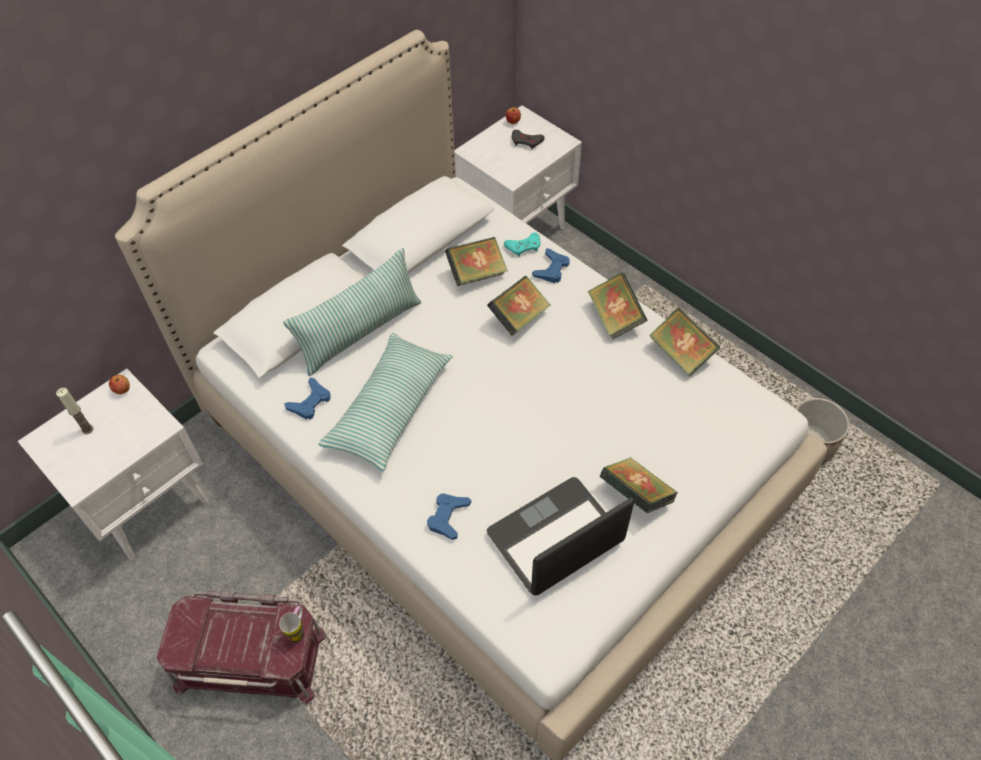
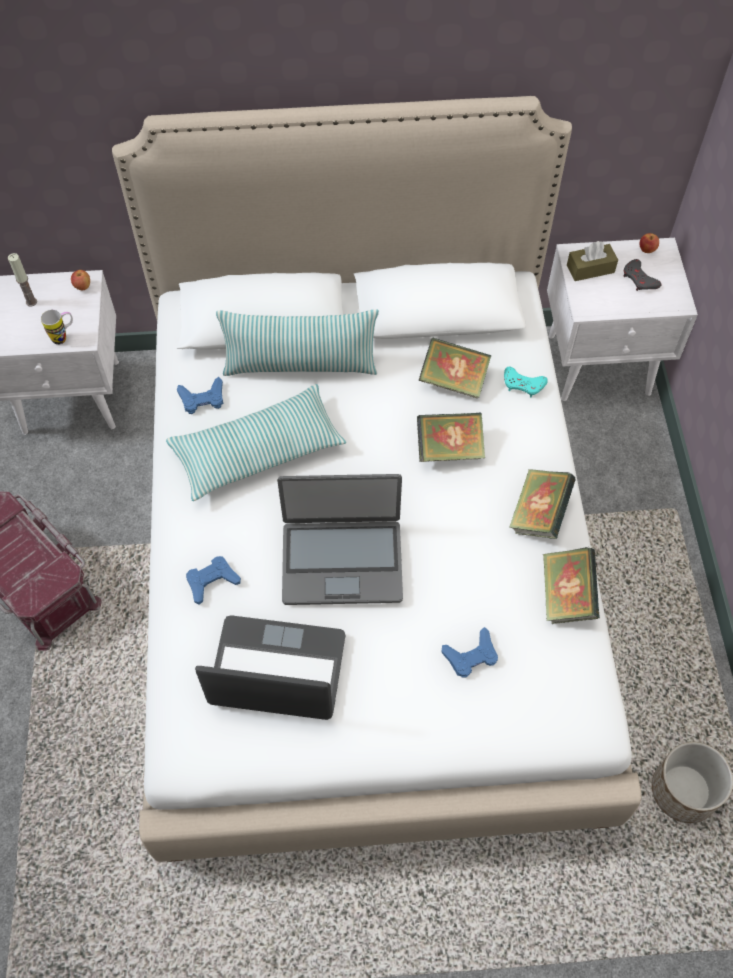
camera: 40 degrees right, 5 degrees up
(298, 630) = (58, 584): mug -> mug (64, 337)
(490, 153) = (590, 269): none -> brown tissue box
(524, 436) = (342, 561): none -> laptop
(551, 269) = (527, 424): blue game controller -> blue game controller (471, 656)
(635, 495) = (385, 690): book -> none

